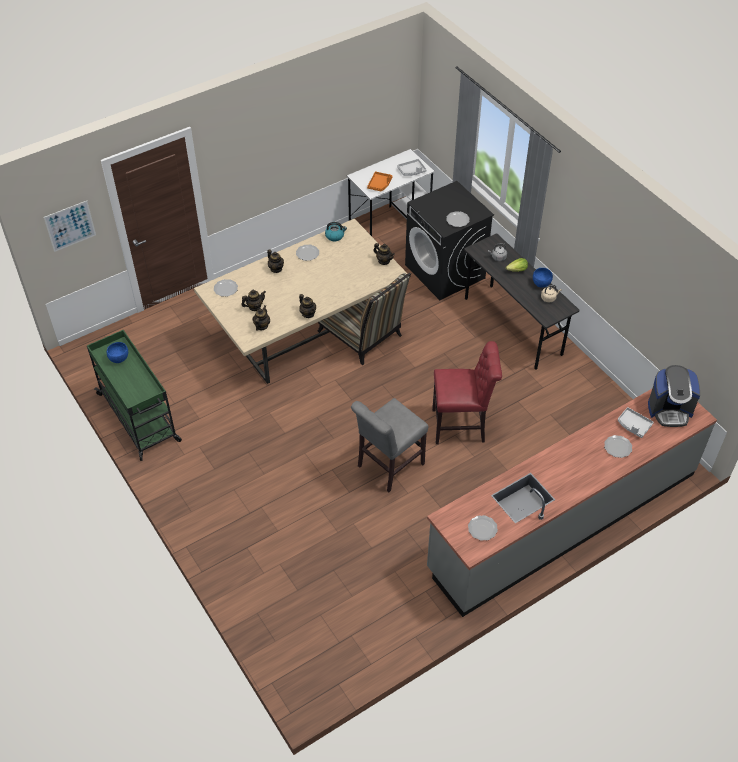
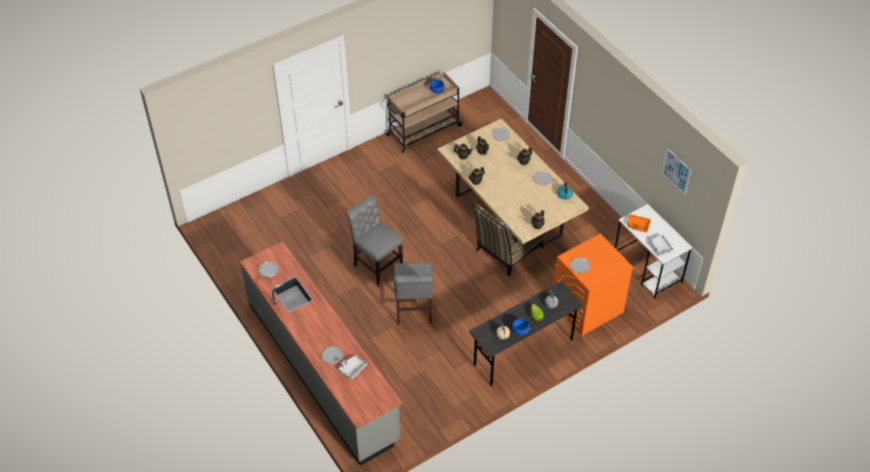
camera: 90 degrees right, 0 degrees up
(70, 226) = (511, 24): picture -> picture (676, 171)
(139, 418) = (423, 131): green cart -> beige cart
(445, 272) = (587, 307): black washing machine -> orange washing machine
(461, 426) = (413, 311): red chair -> grey chair
(669, 410) = (367, 395): coffee machine -> none

